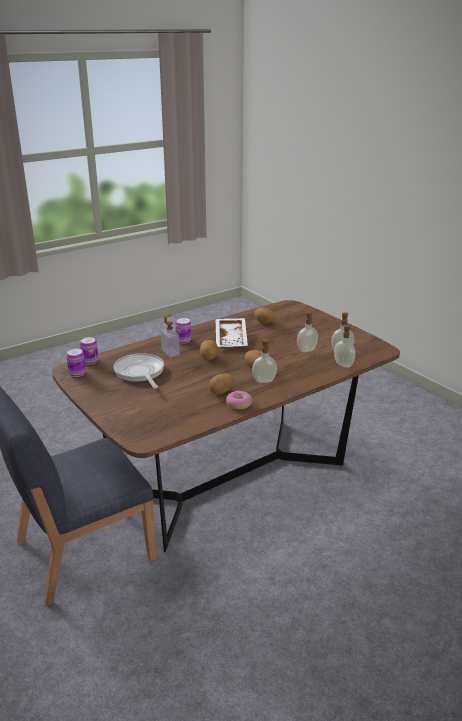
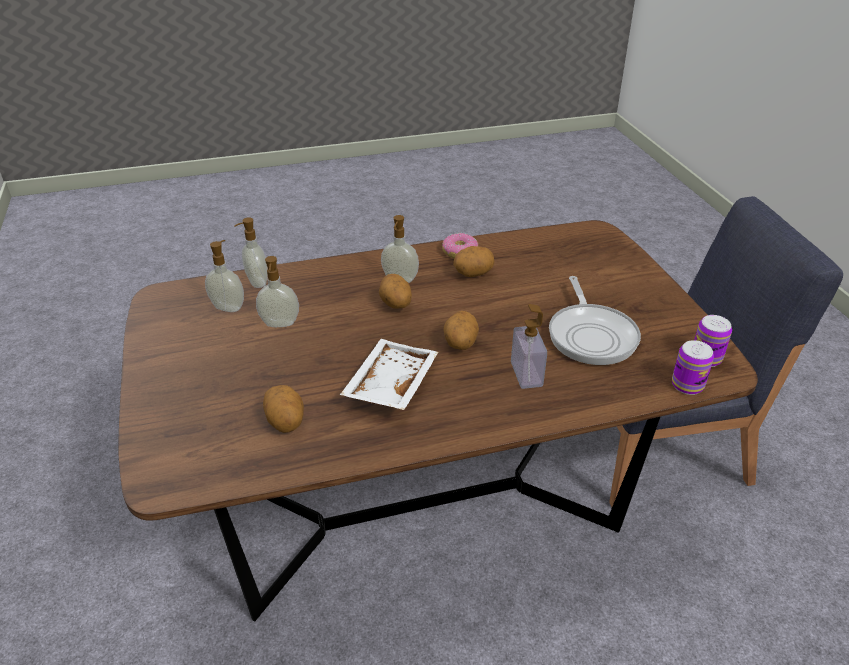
camera: 160 degrees left, 10 degrees up
(183, 340) = (489, 403): can -> none

